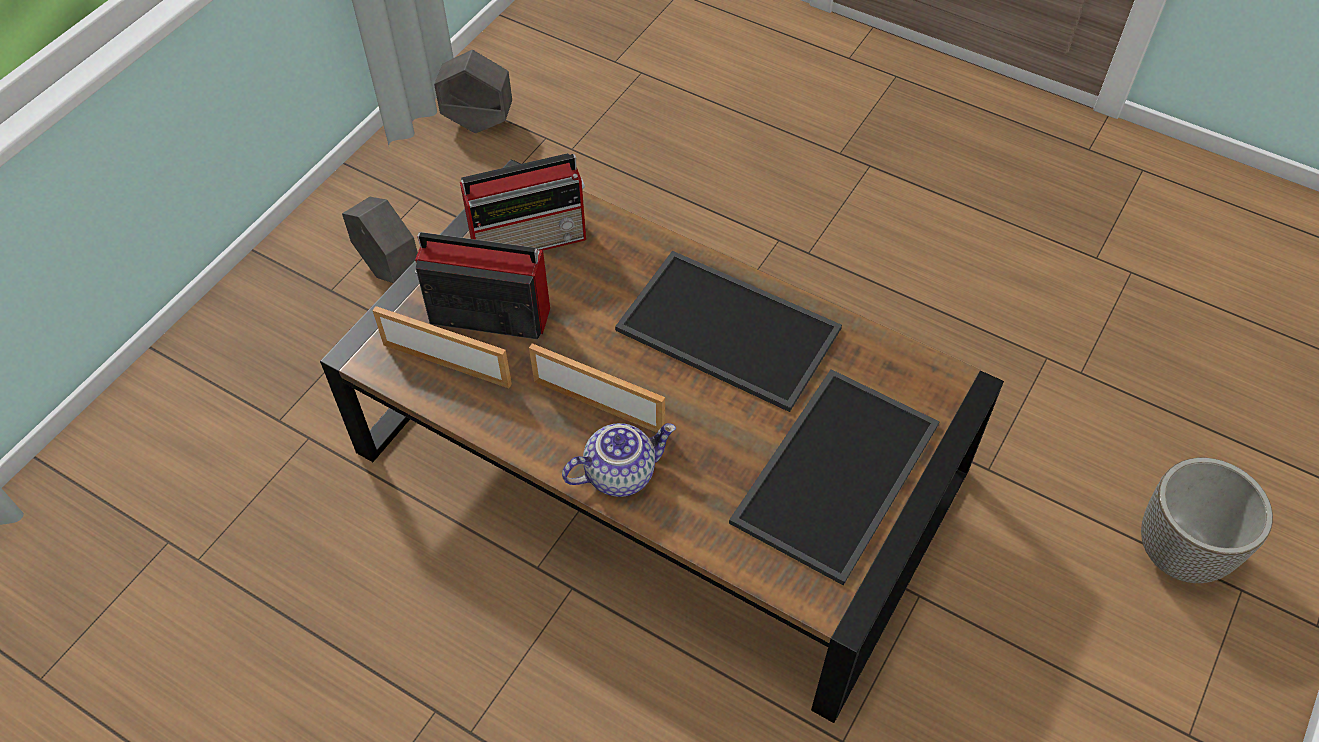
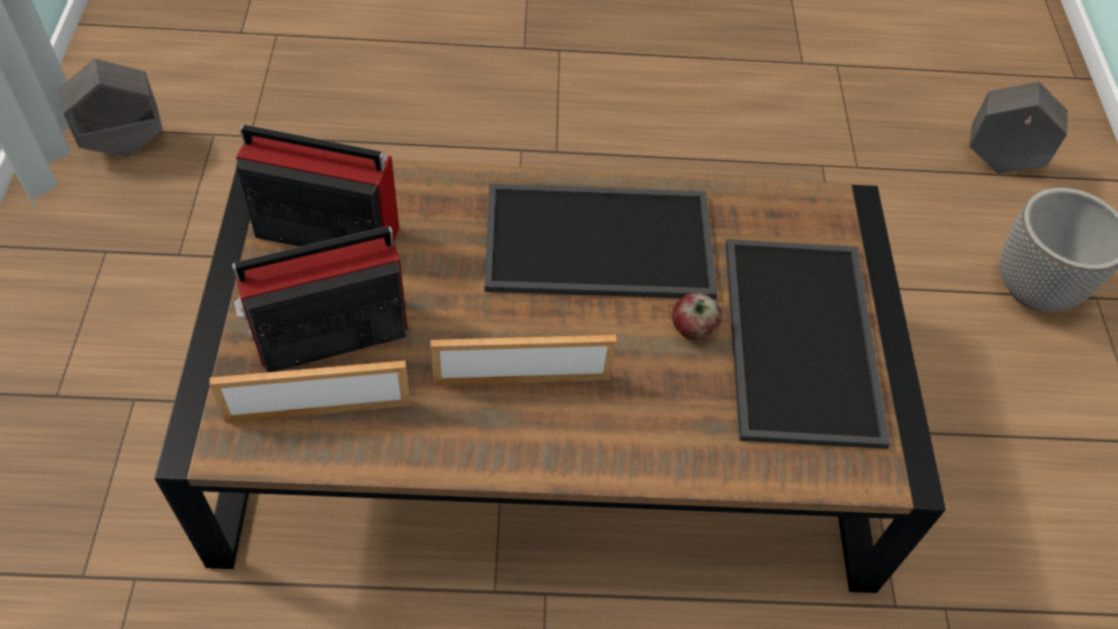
camera: 35 degrees left, 0 degrees up
(390, 269) = (117, 342): grey planter -> grey planter (999, 161)
(531, 239) = (323, 231): radio -> radio turned 120 degrees counterclockwise
(620, 472) = (594, 441): teapot -> none
(753, 426) = (692, 329): none -> apple

